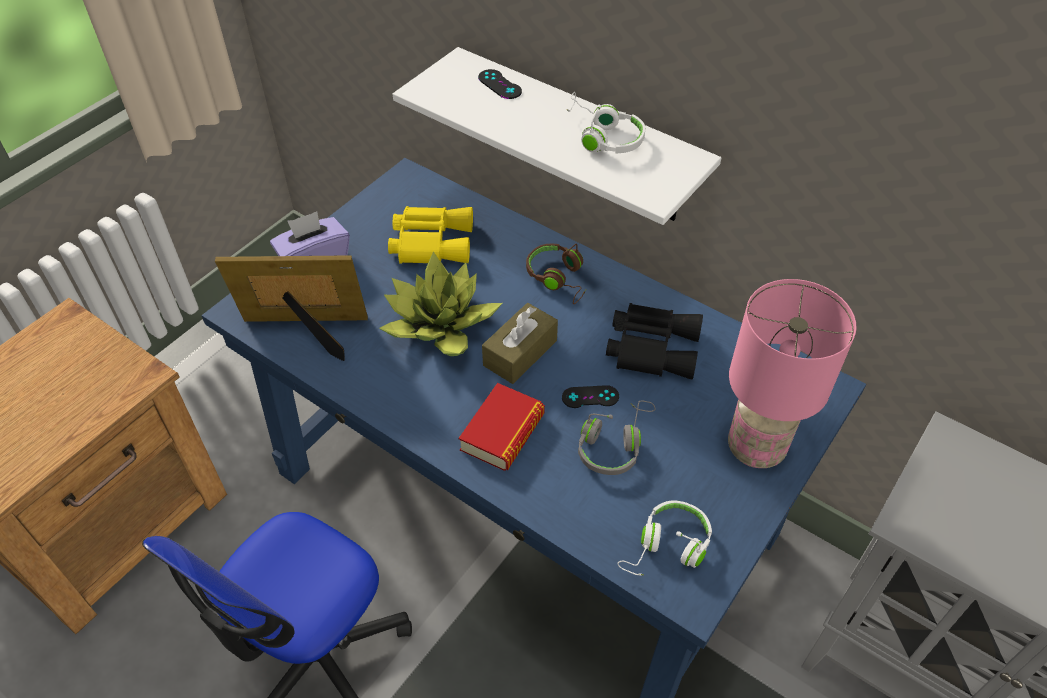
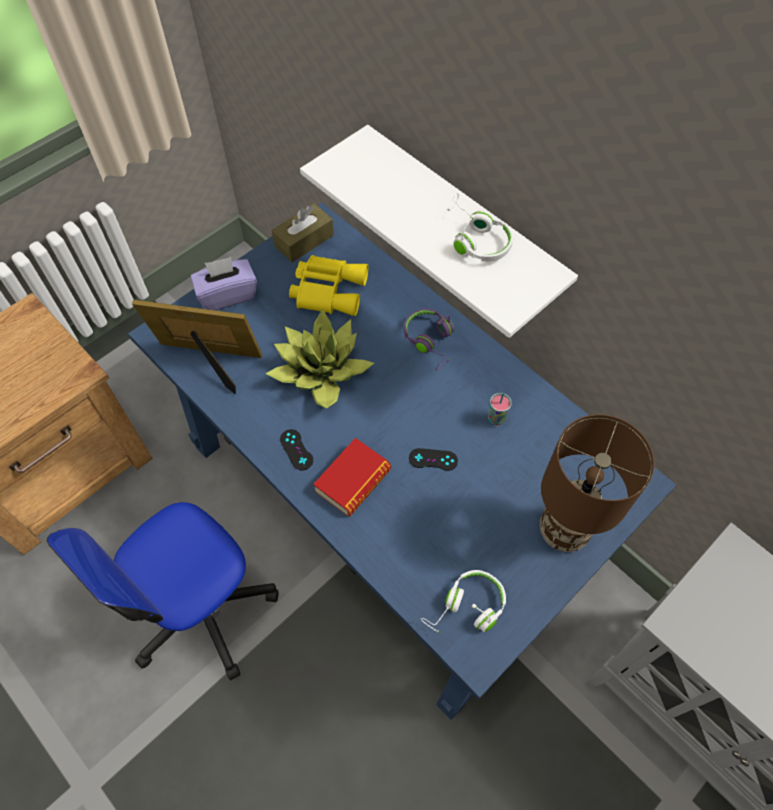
camera: 10 degrees right, 10 degrees up
(499, 84) = (396, 171): black game controller -> black game controller (296, 450)
(520, 353) = (382, 408): brown tissue box -> brown tissue box (304, 241)
(559, 278) = (430, 341): brown headphones -> purple headphones
(614, 444) = (443, 507): grey headphones -> none
(651, 346) = (496, 419): black binoculars -> cup
(756, 449) = (563, 531): pink table lamp -> brown table lamp

